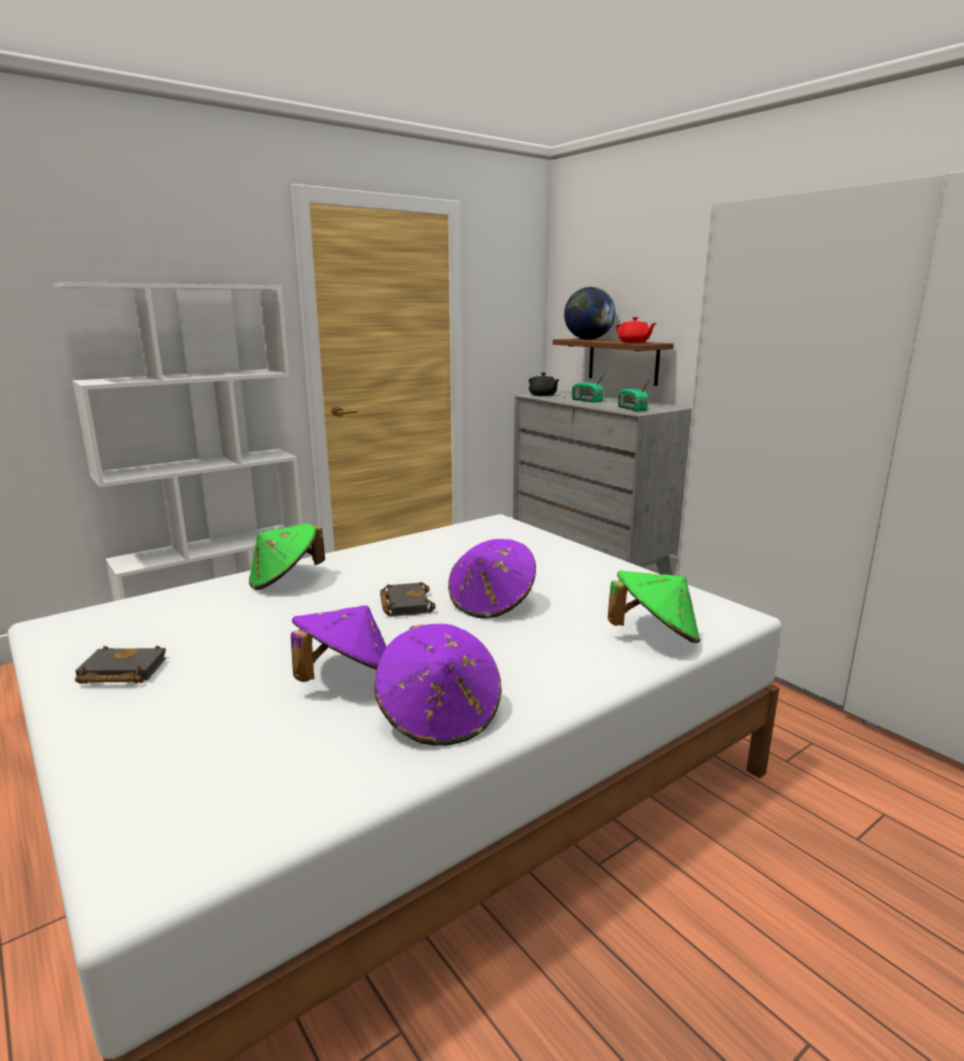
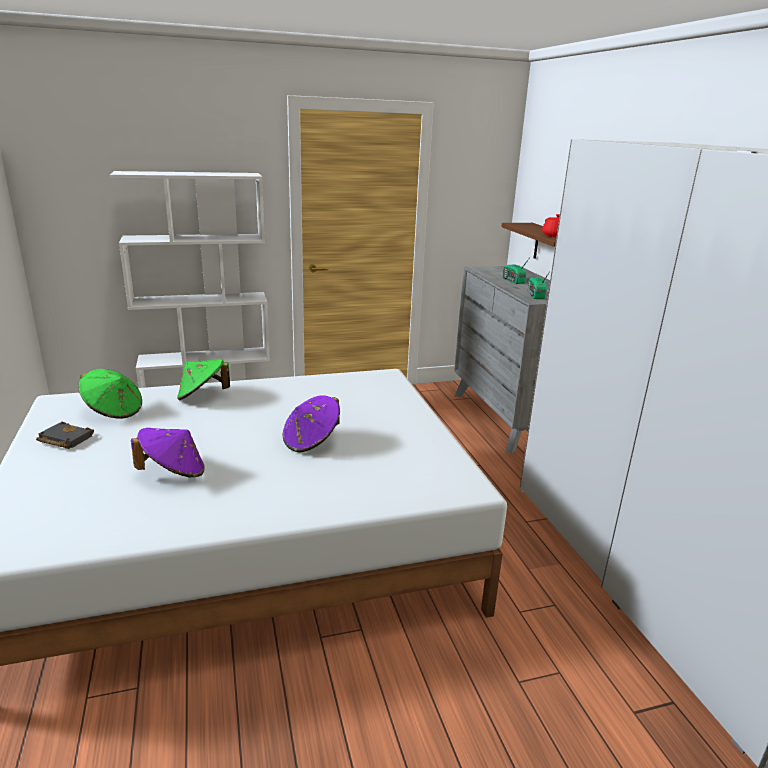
camera: 20 degrees right, 5 degrees up
(404, 604) = (256, 429): black book -> none
(440, 716) = (199, 511): purple hat -> none
(543, 395) = (487, 269): black teapot -> none
(588, 339) = (528, 226): globe -> none
(654, 635) = (393, 491): green hat -> green hat (113, 411)

